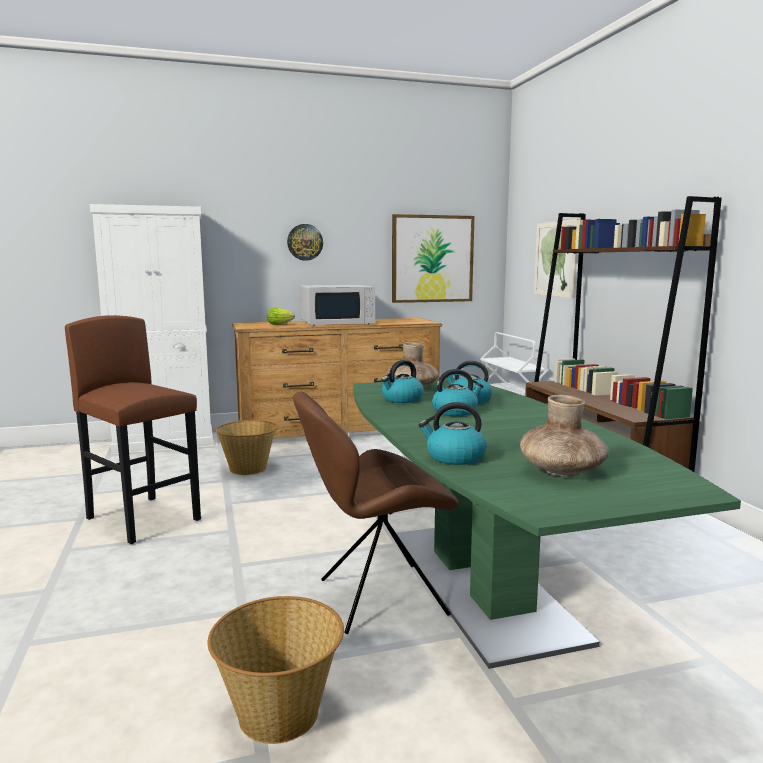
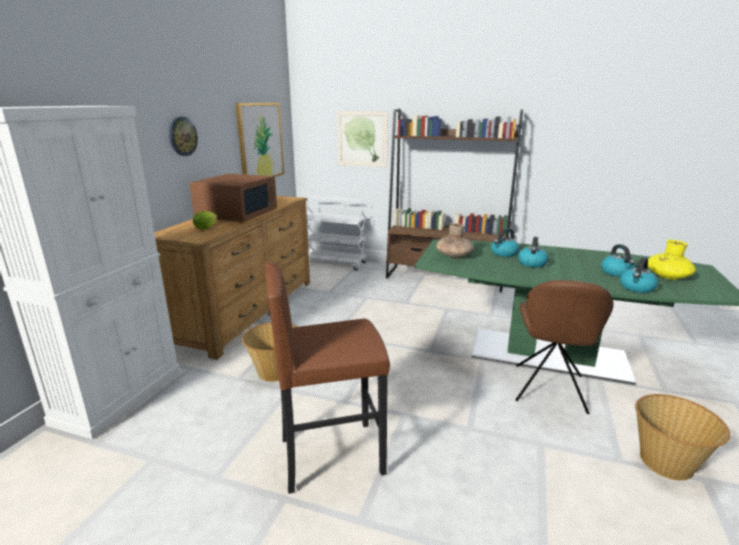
camera: 55 degrees left, 10 degrees up
(337, 322) = (238, 213): white microwave -> brown microwave
(402, 399) = (486, 265): kettle -> kettle (617, 273)
(562, 471) = (667, 276): brown vase -> yellow vase

